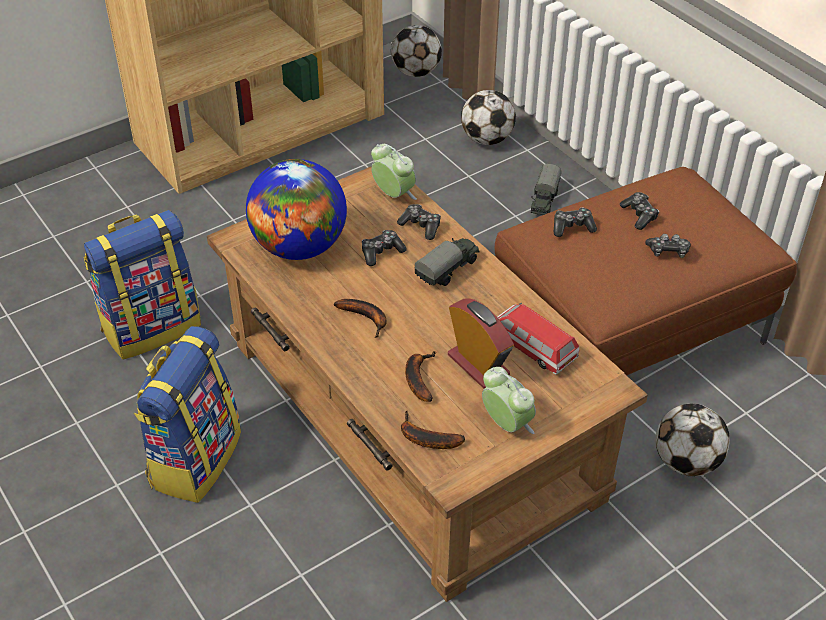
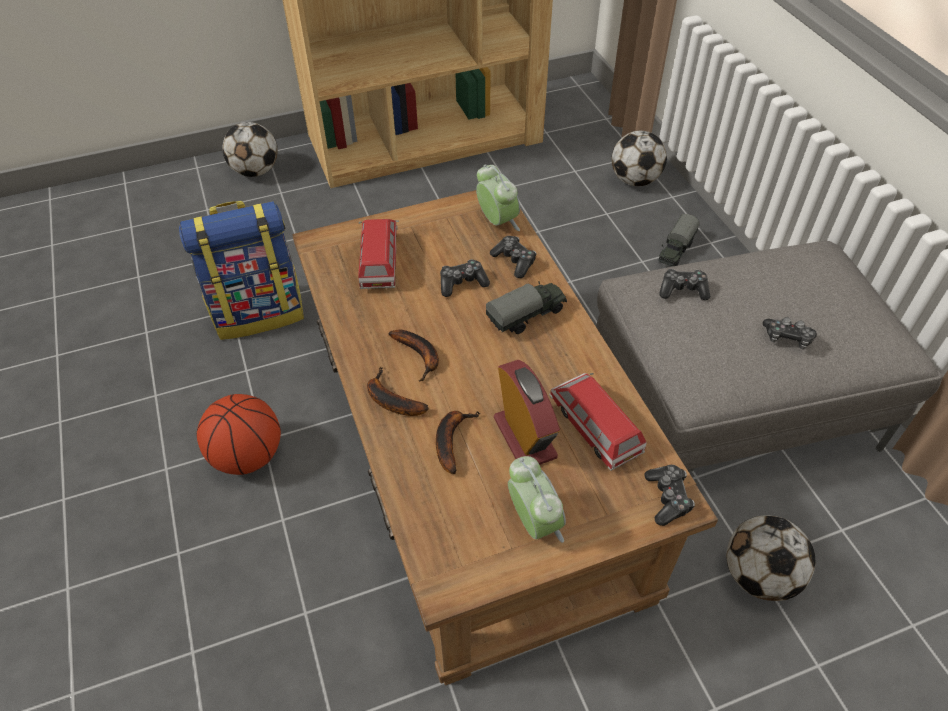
camera: 15 degrees right, 5 degrees up
(194, 458) = (248, 456): backpack -> basketball
(299, 247) = (379, 262): globe -> toy car
(416, 72) = (584, 107): football -> football (256, 171)
(425, 438) = (433, 520): banana -> banana (390, 400)
(630, 328) = (732, 403): brown ottoman -> grey ottoman
(639, 215) = (763, 289): game controller -> game controller (668, 498)

